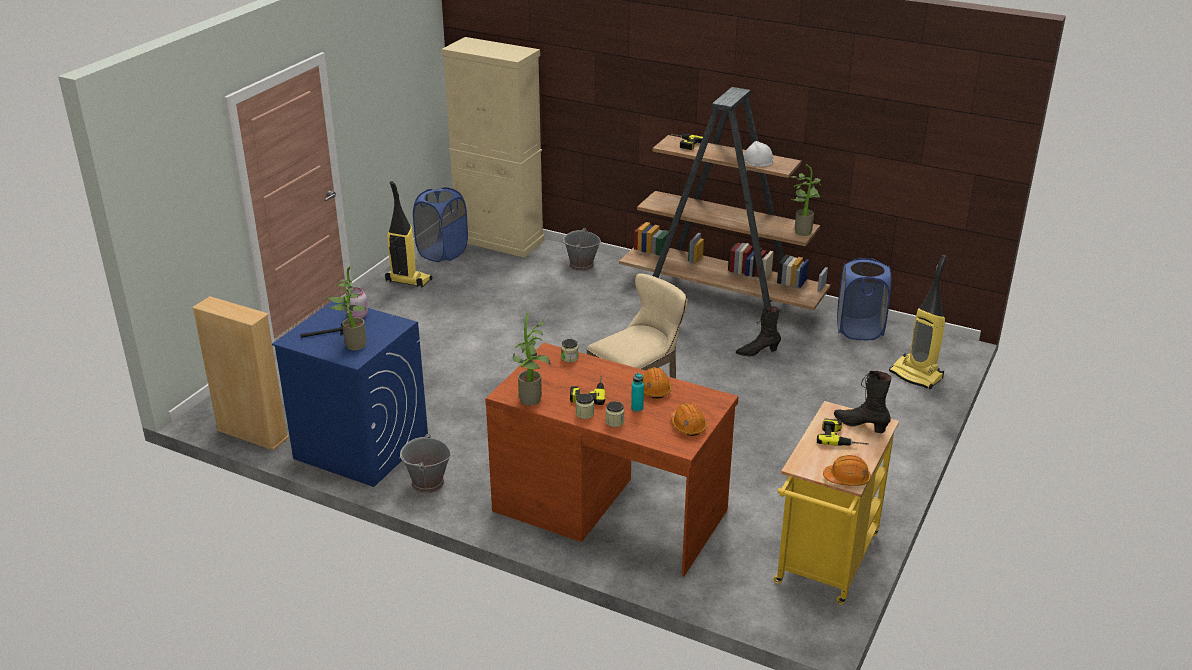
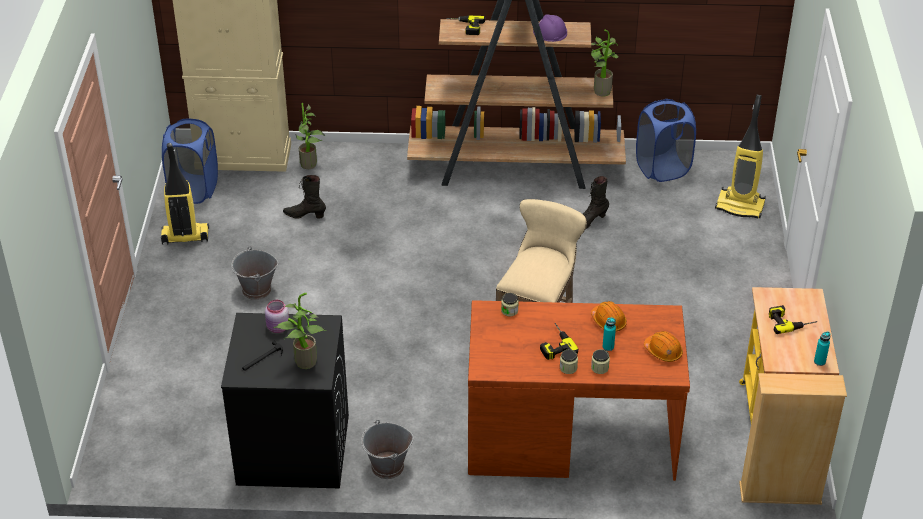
camera: 25 degrees left, 10 degrees up
(252, 434) = (171, 472): beige bookcase -> beige bookcase (780, 493)
(360, 447) = (292, 450): blue washing machine -> black washing machine
(533, 400) = (513, 369): potted plant -> potted plant (311, 164)
(581, 265) = (352, 165): grey bucket -> grey bucket (256, 290)
(757, 160) = (550, 32): white hard hat -> purple hard hat
(847, 479) = (819, 361): orange hard hat -> turquoise bottle
(860, 425) = (796, 303): black boot -> black boot (305, 215)

